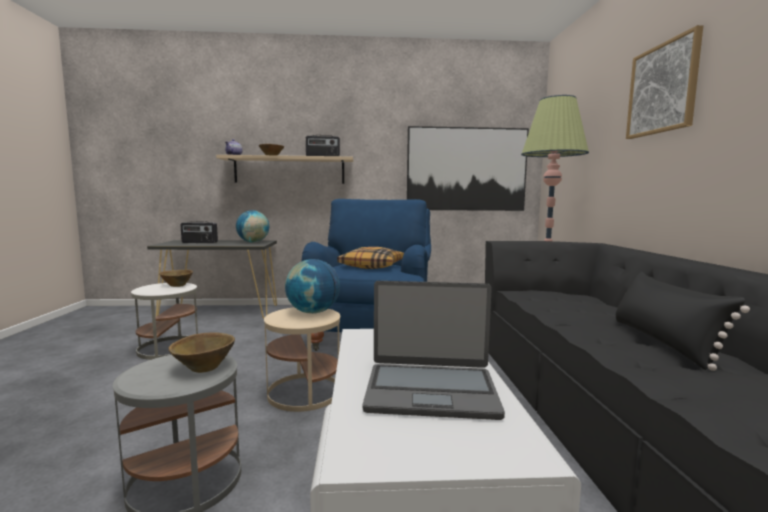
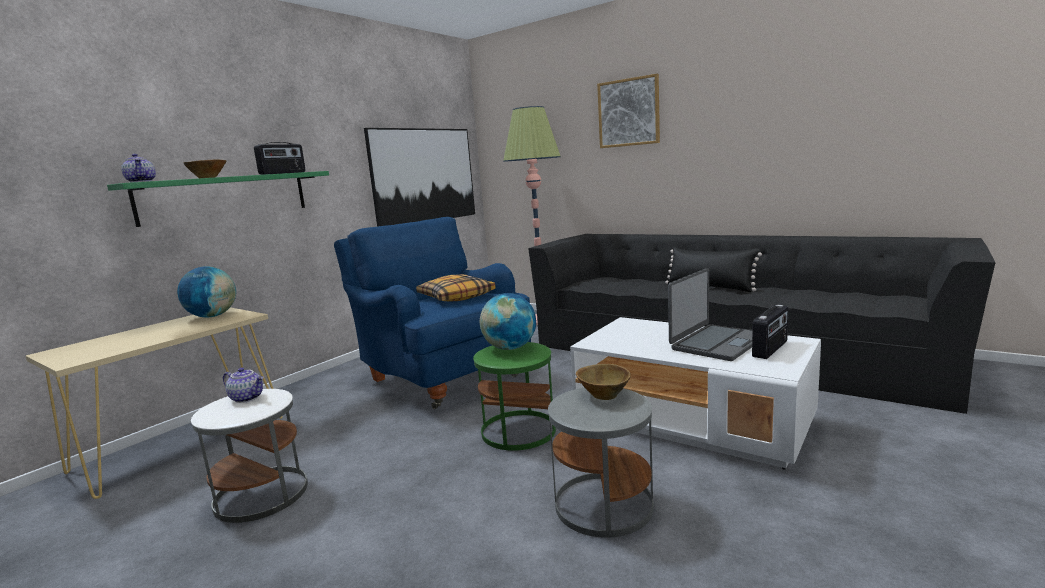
camera: 50 degrees left, 5 degrees up
(177, 285) = (248, 398): brown bowl -> teapot
(199, 242) = (123, 341): radio -> radio (771, 349)
(220, 312) = (183, 443): black console table -> beige console table
(289, 170) = (226, 197): beige shelf -> green shelf
(304, 393) = (519, 431): beige side table -> green side table

